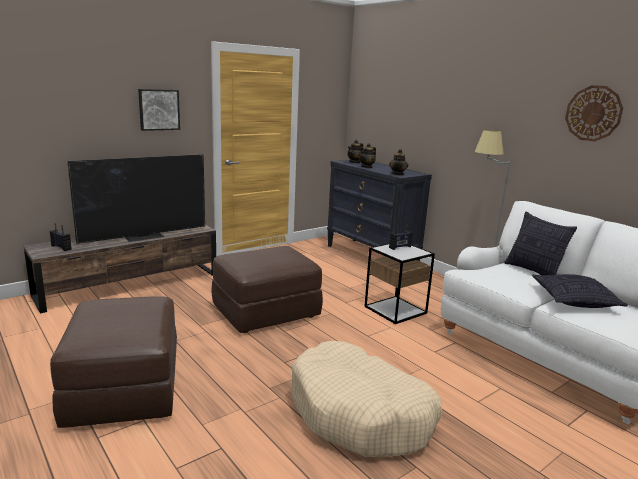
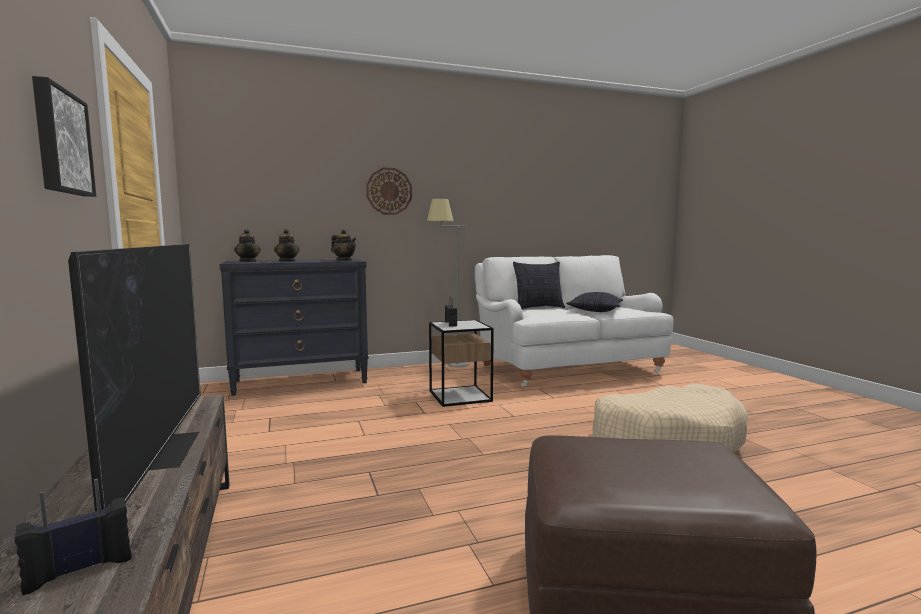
camera: 70 degrees left, 10 degrees down
(266, 311) = (417, 459): brown ottoman -> none
(593, 113) = (508, 180): wall clock -> wall clock (389, 191)

